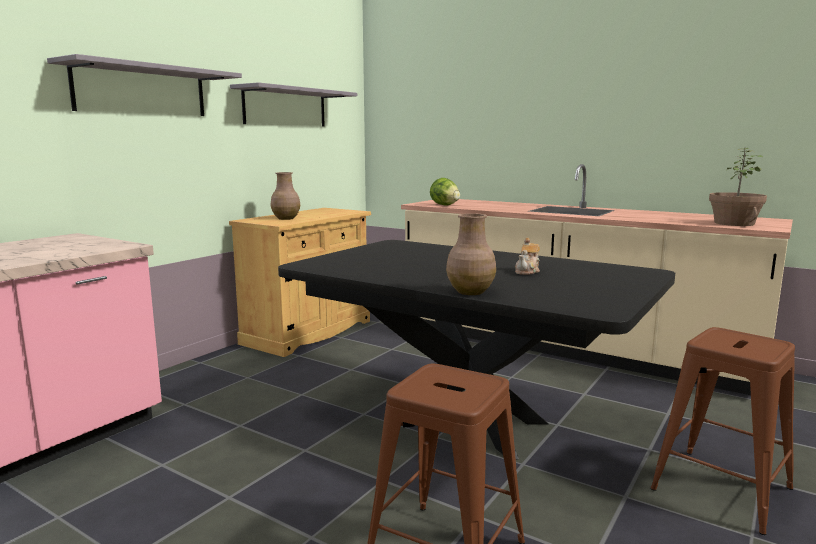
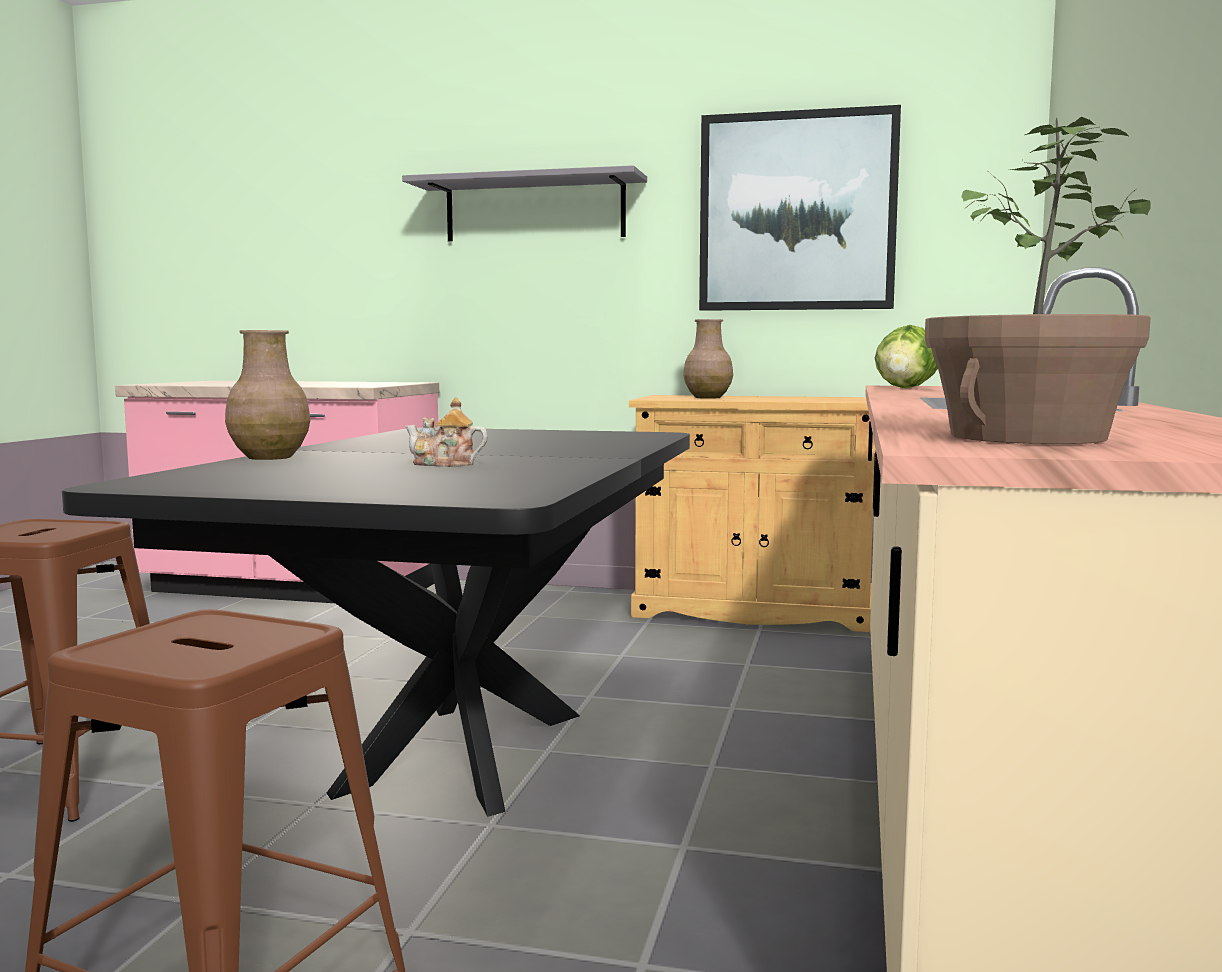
camera: 70 degrees right, 5 degrees down
(285, 107) = (797, 212): grey shelf -> picture

